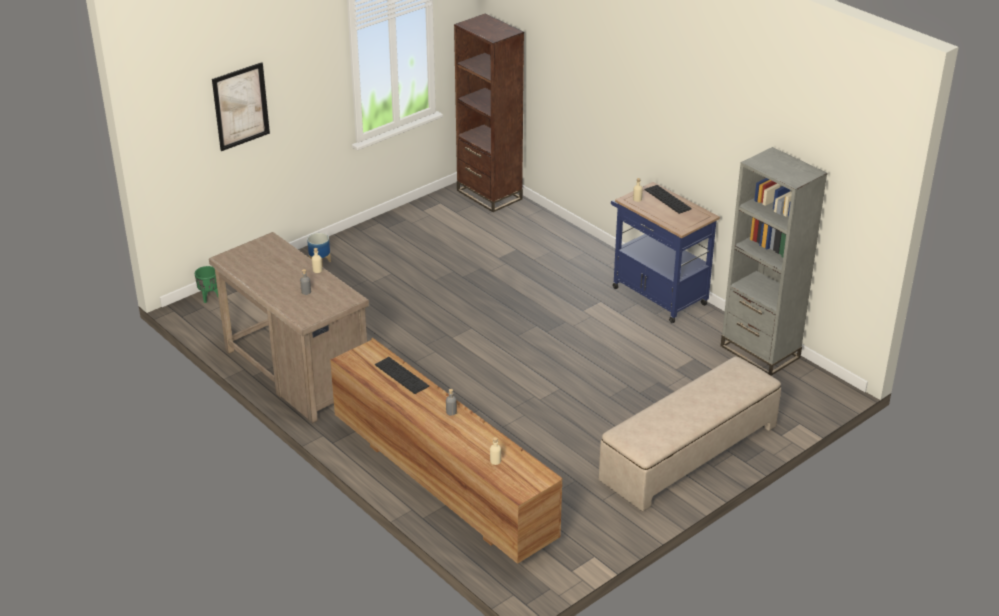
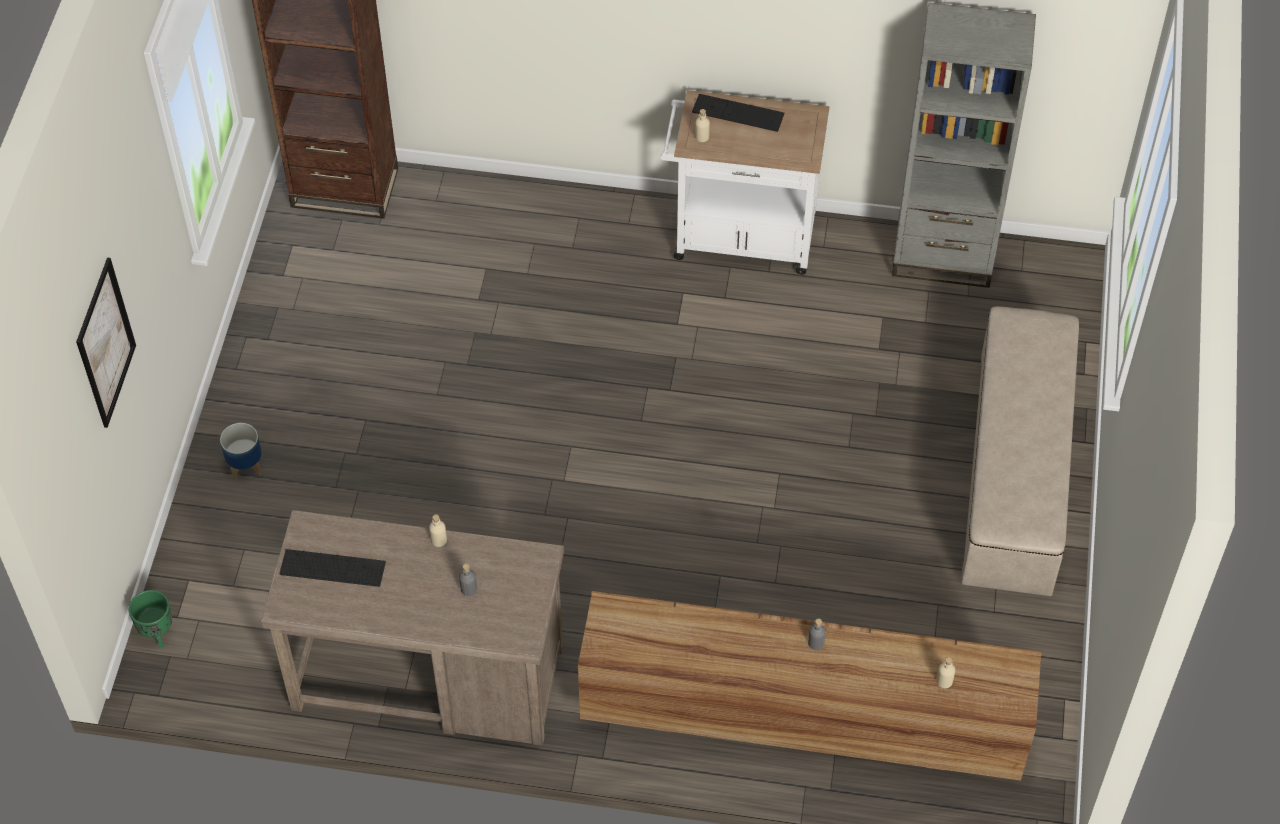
camera: 40 degrees left, 20 degrees up
(401, 375) = (694, 627): keyboard -> keyboard (332, 568)
(657, 295) = (740, 238): blue cart -> white cart

